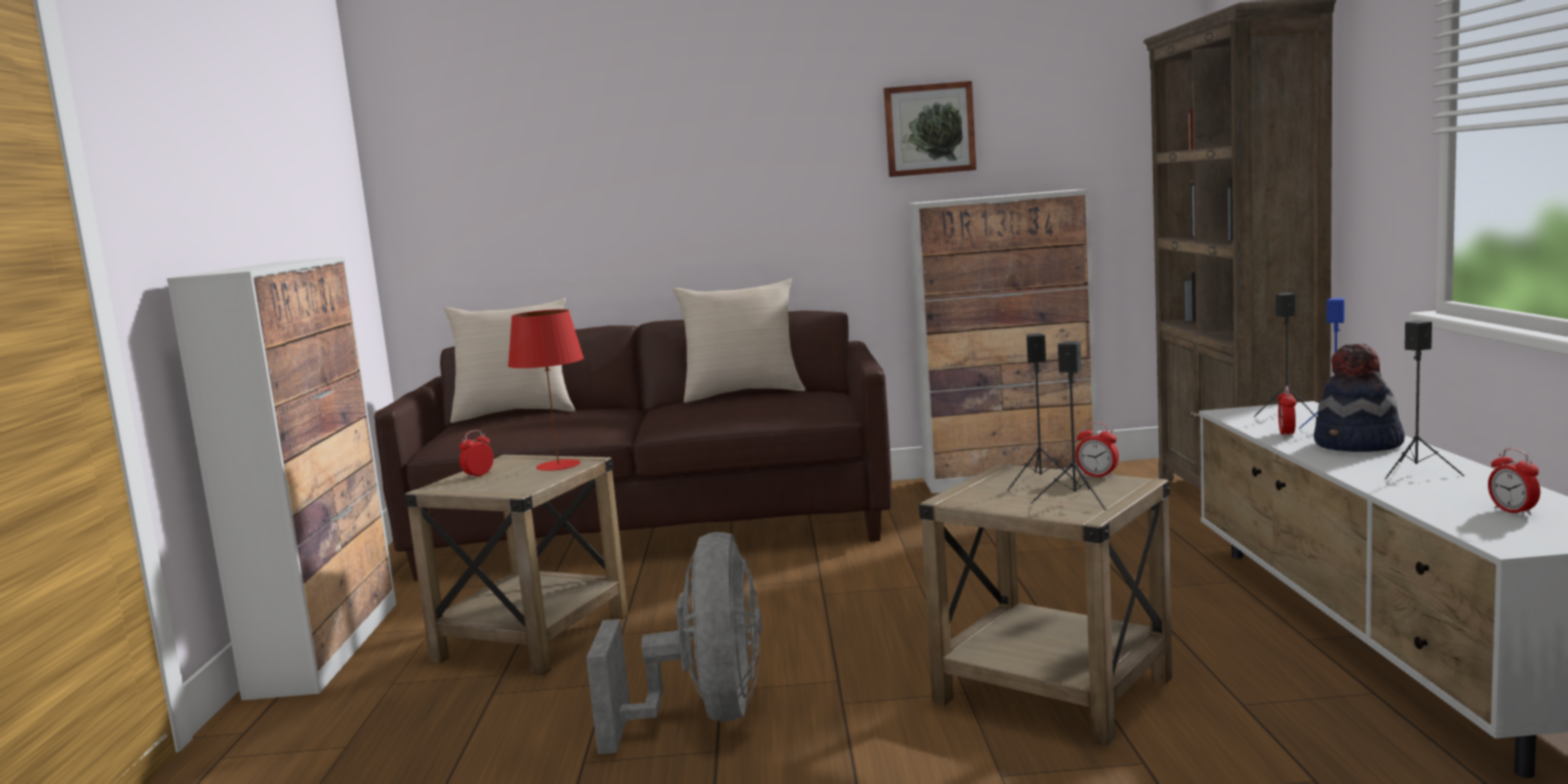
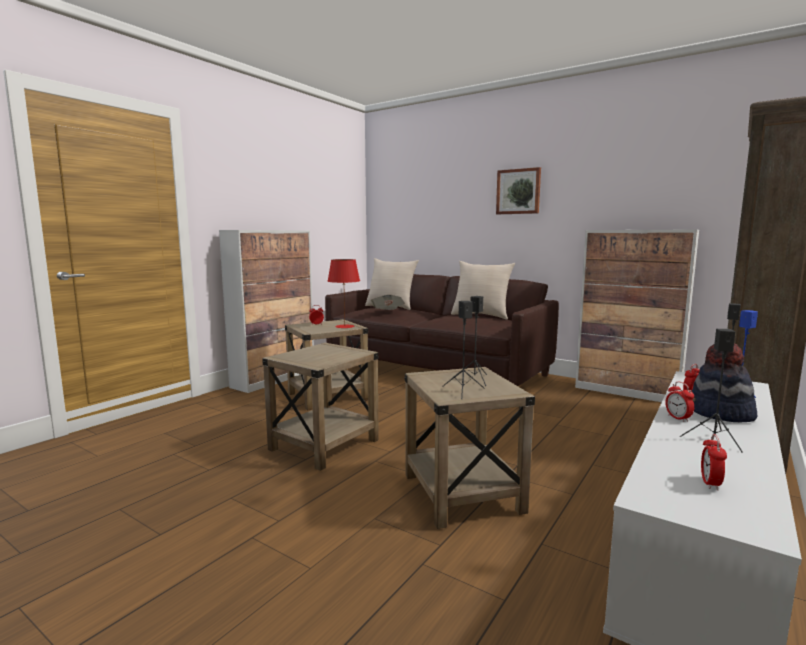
camera: 35 degrees right, 0 degrees up
(547, 424) = (388, 312): none -> newspaper
(705, 716) = (325, 445): grey fan -> beige side table
(929, 129) = (612, 190): picture -> picture (518, 191)
(1097, 476) = (507, 384): alarm clock -> alarm clock (678, 418)

